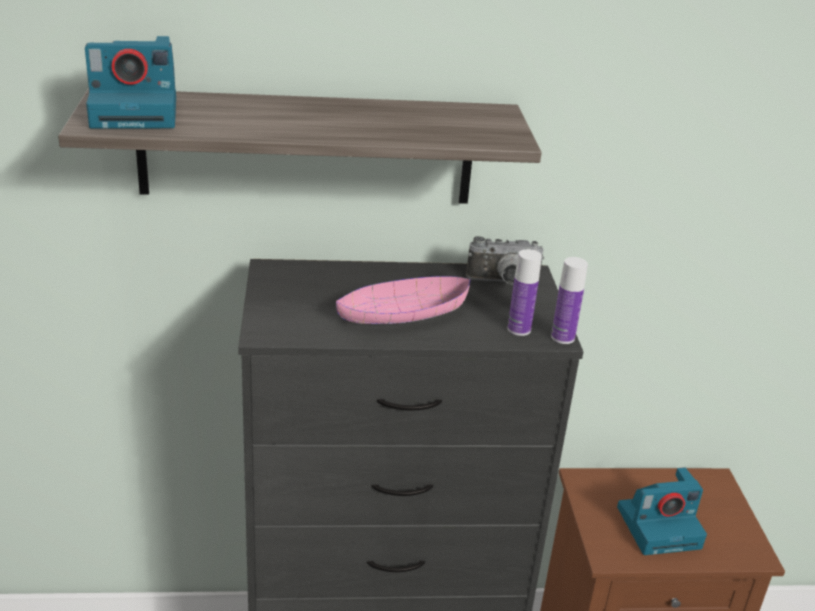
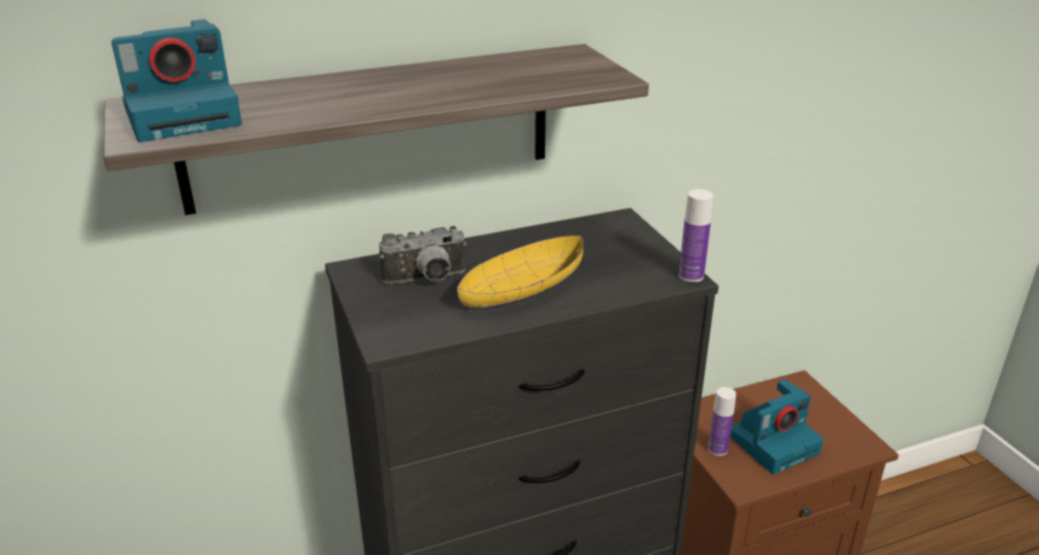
camera: 15 degrees left, 0 degrees up
(402, 315) = (522, 289): pink bowl -> yellow bowl
(503, 283) = (600, 233): camera -> camera (427, 280)
(519, 329) = (645, 277): bottle -> bottle (717, 449)

